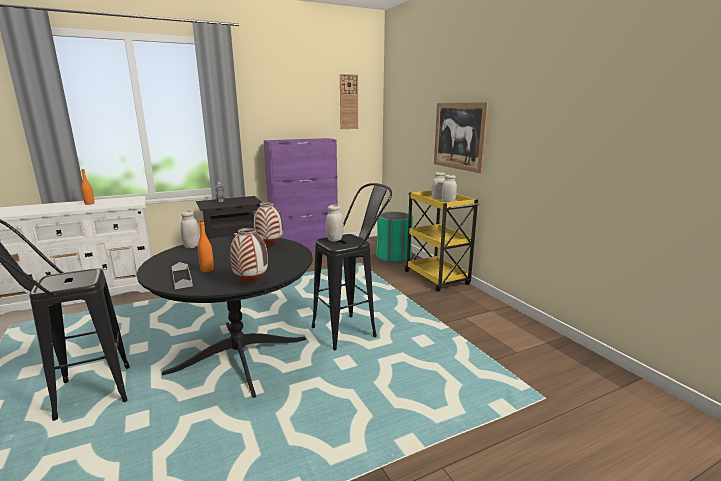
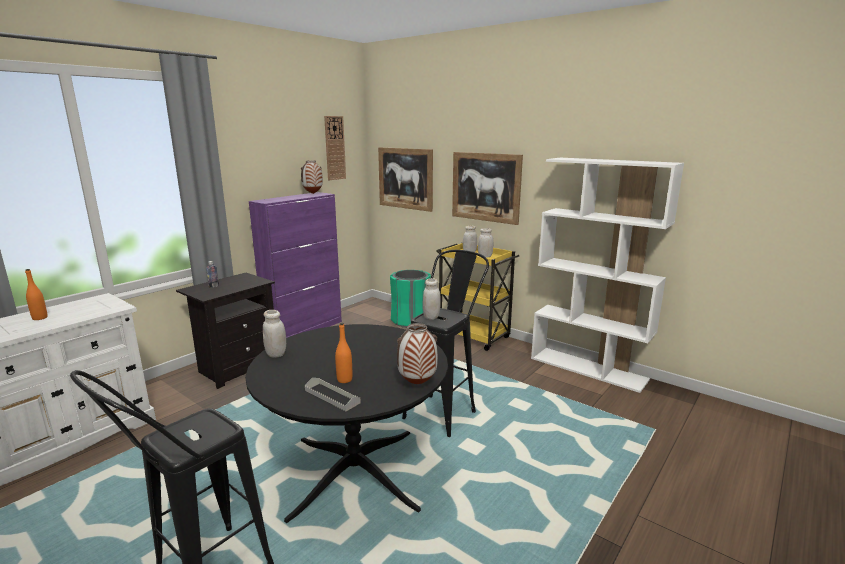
camera: 25 degrees left, 0 degrees up
(270, 245) = (368, 336): vase -> vase (313, 193)
(405, 129) = (405, 178): none -> picture
(526, 326) = (588, 368): none -> white bookcase

